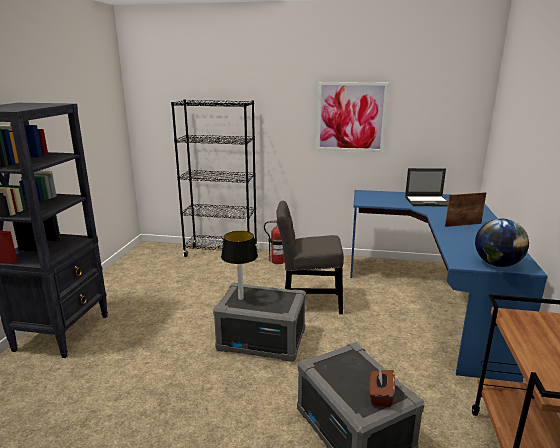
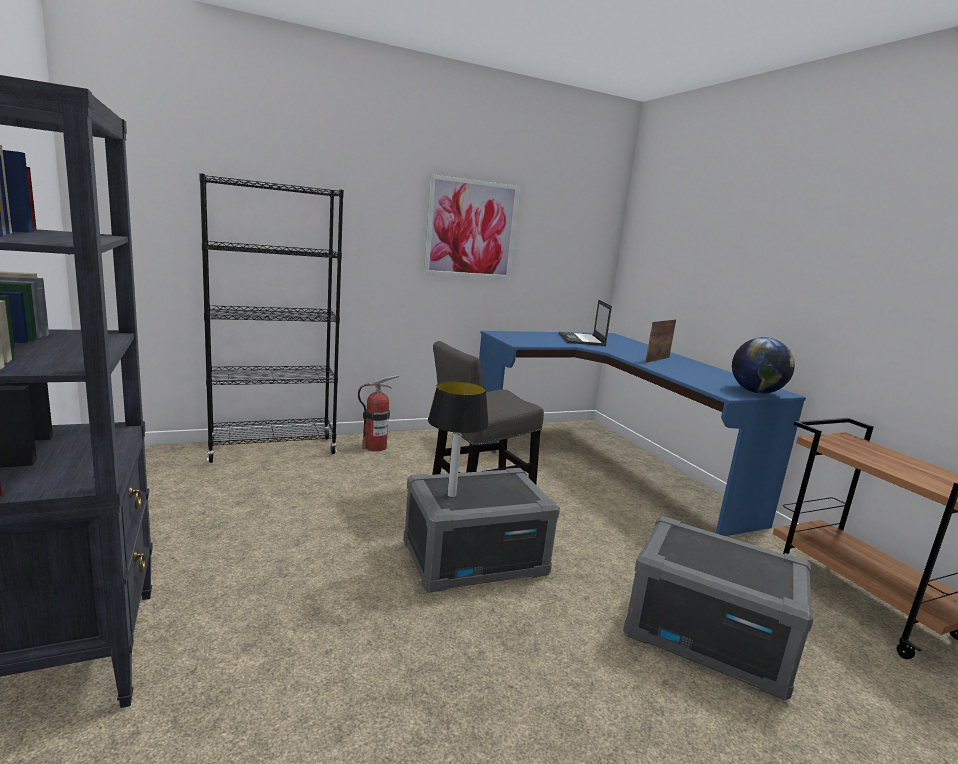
camera: 35 degrees left, 5 degrees down
(380, 396) = (771, 569): brown tissue box -> none
(428, 201) = (581, 340): laptop -> laptop turned 120 degrees clockwise

